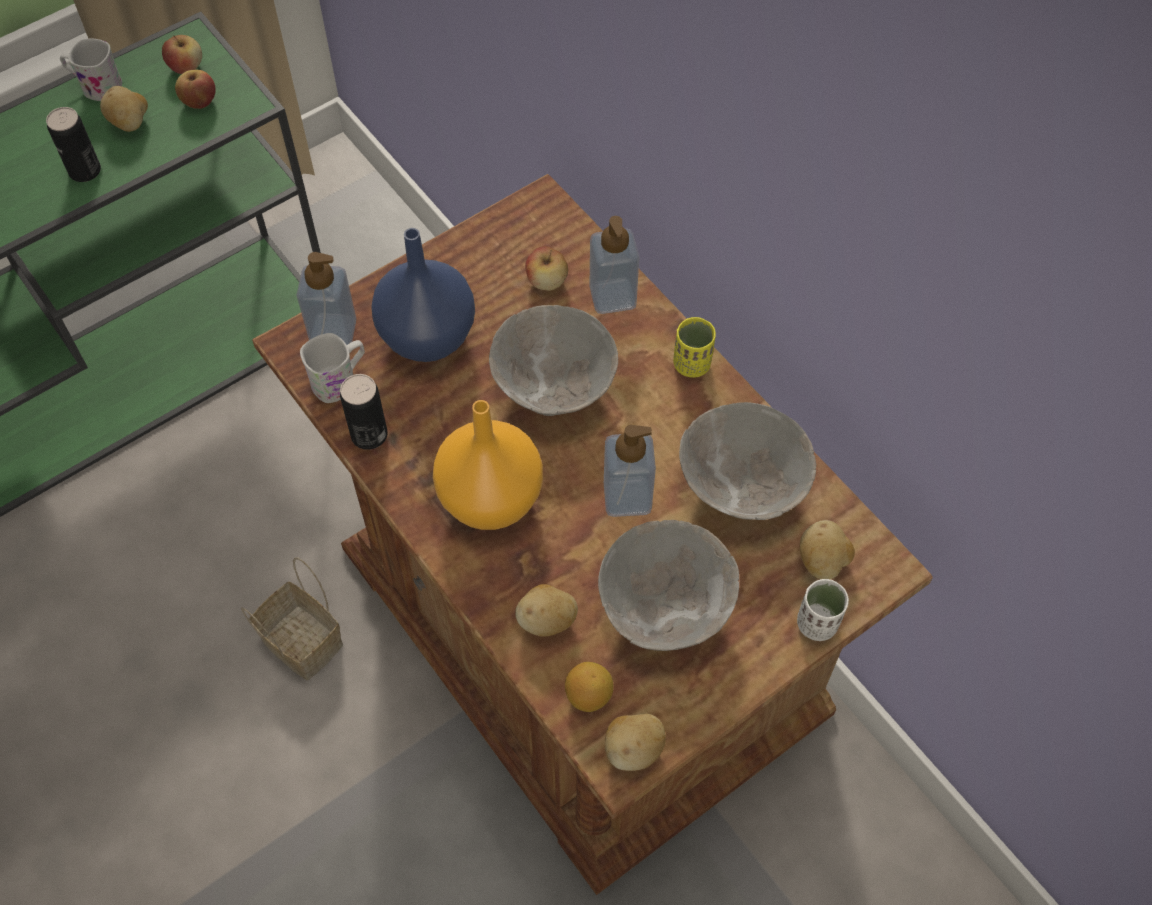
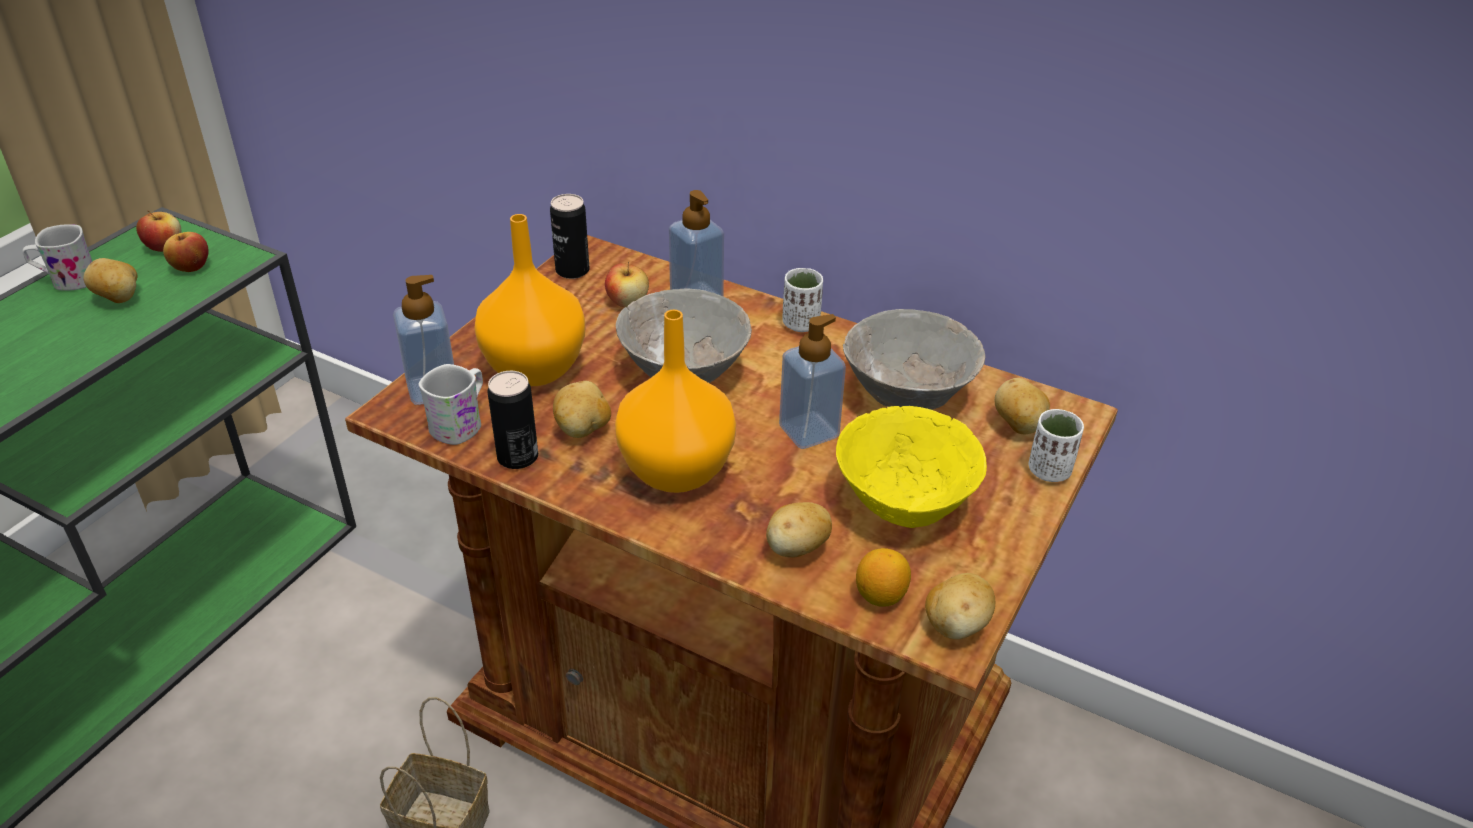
camera: 25 degrees left, 20 degrees down
(85, 171) = (81, 344): can -> can (572, 270)
(429, 338) = (537, 369): blue vase -> orange vase
(436, 423) = (583, 429): none -> potato
(666, 607) = (905, 502): grey bowl -> yellow bowl
(692, 364) = (801, 324): yellow cup -> white cup

